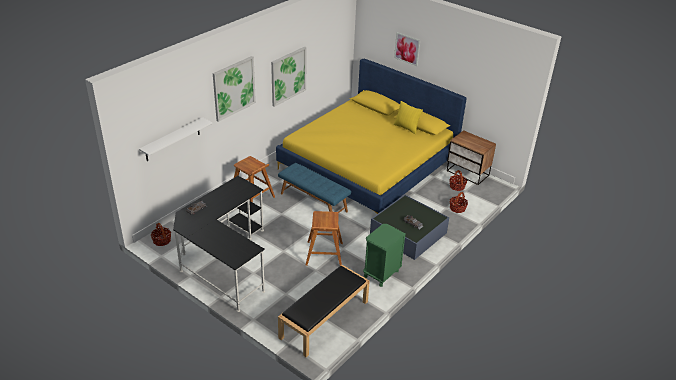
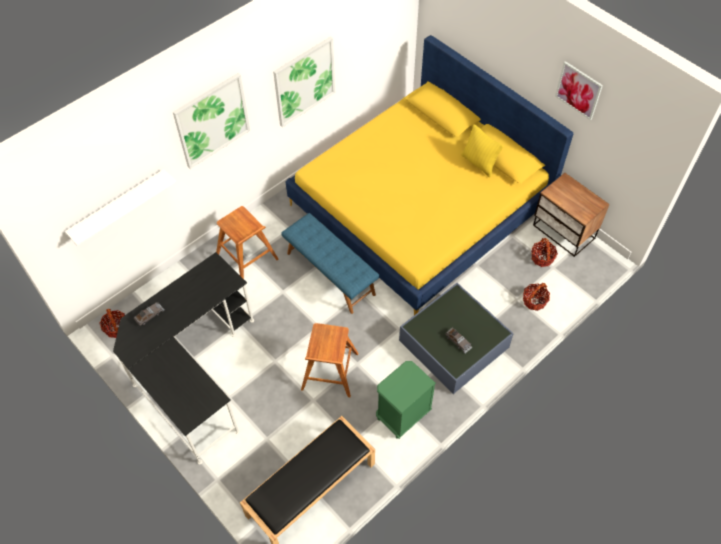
camera: 10 degrees right, 20 degrees up
(407, 49) = (493, 40): picture -> picture (578, 90)

